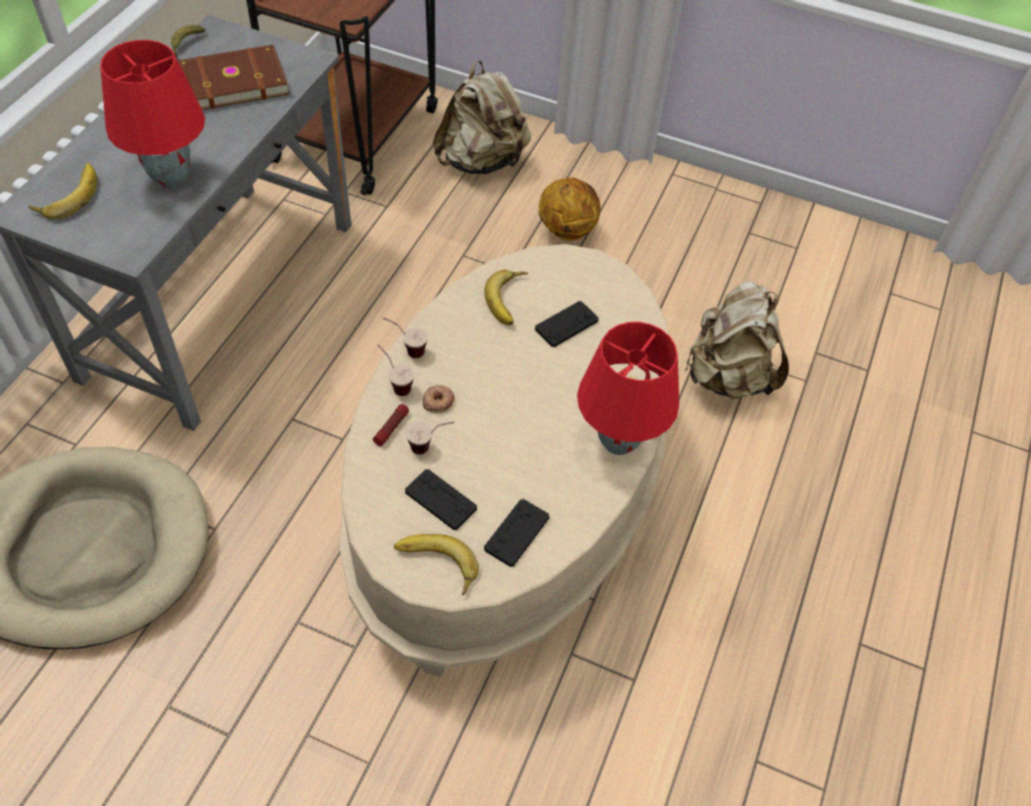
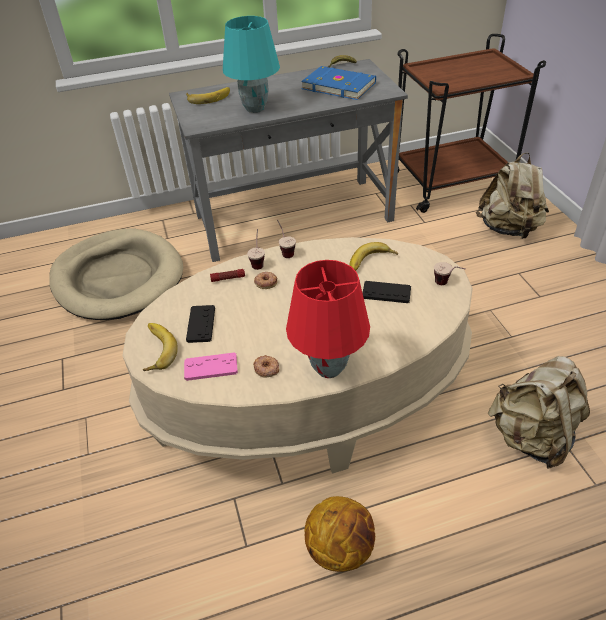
camera: 55 degrees right, 10 degrees down
(172, 179) = (255, 109): red table lamp -> turquoise table lamp
(232, 81) = (339, 85): brown book -> blue book
(430, 447) = (232, 299): cup -> cup (447, 285)
(516, 533) = (211, 367): black game controller -> pink game controller
(567, 230) = (519, 289): basketball -> basketball (341, 548)
(567, 489) = (266, 368): none -> donut

